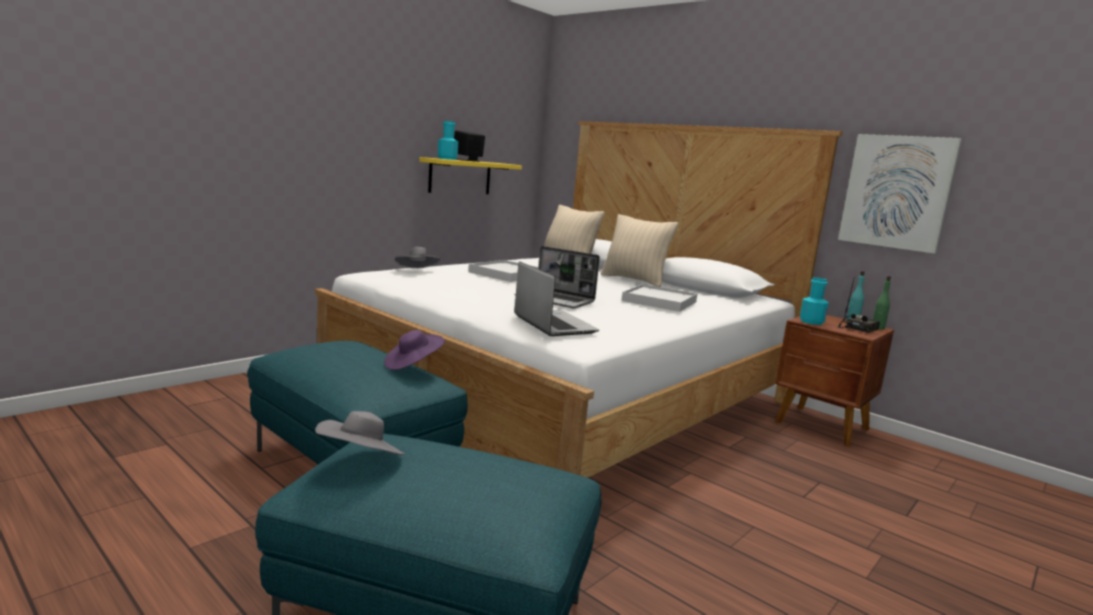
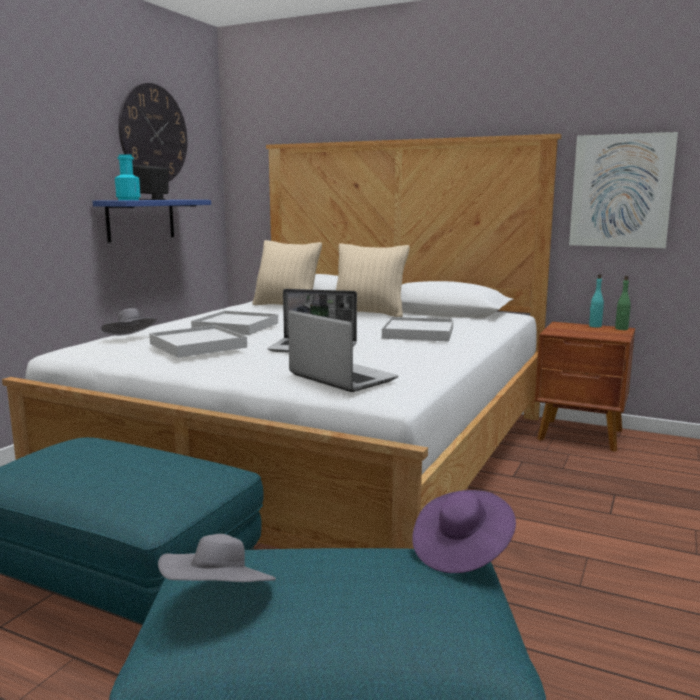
camera: 15 degrees left, 0 degrees up
(413, 365) = (187, 455): purple hat -> purple hat (461, 551)
(460, 176) = (141, 220): yellow shelf -> blue shelf
(461, 283) = (197, 345): none -> white tray
(481, 105) = (153, 134): none -> wall clock
(811, 322) = (562, 332): turquoise bottle -> none
(857, 329) = (606, 332): radio -> none

